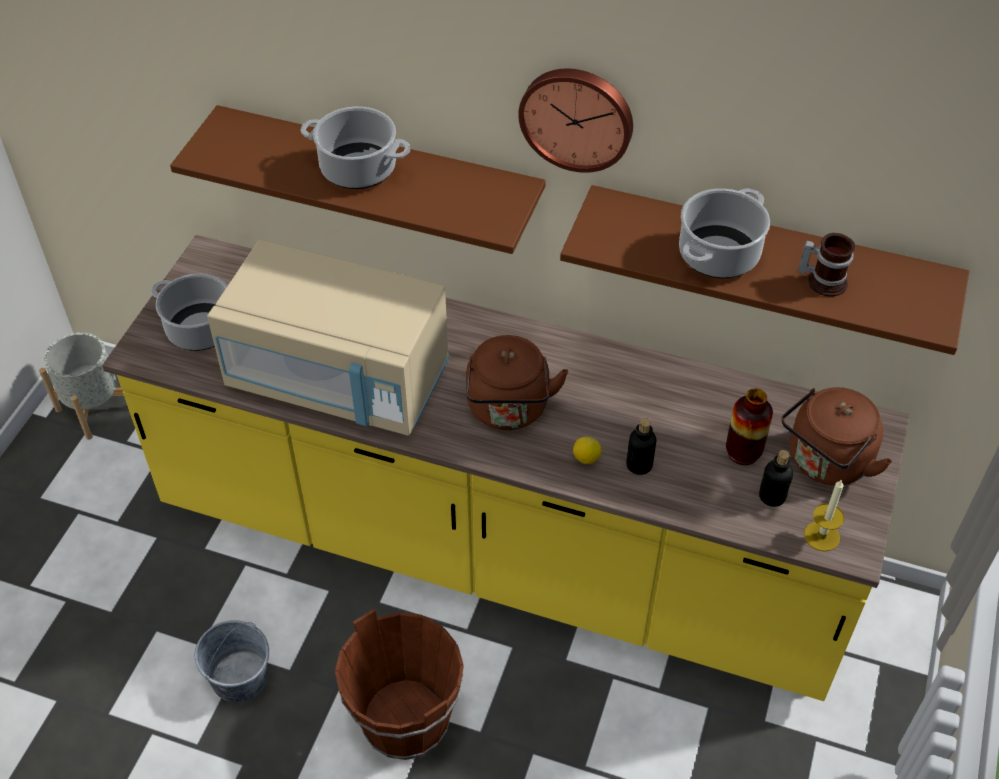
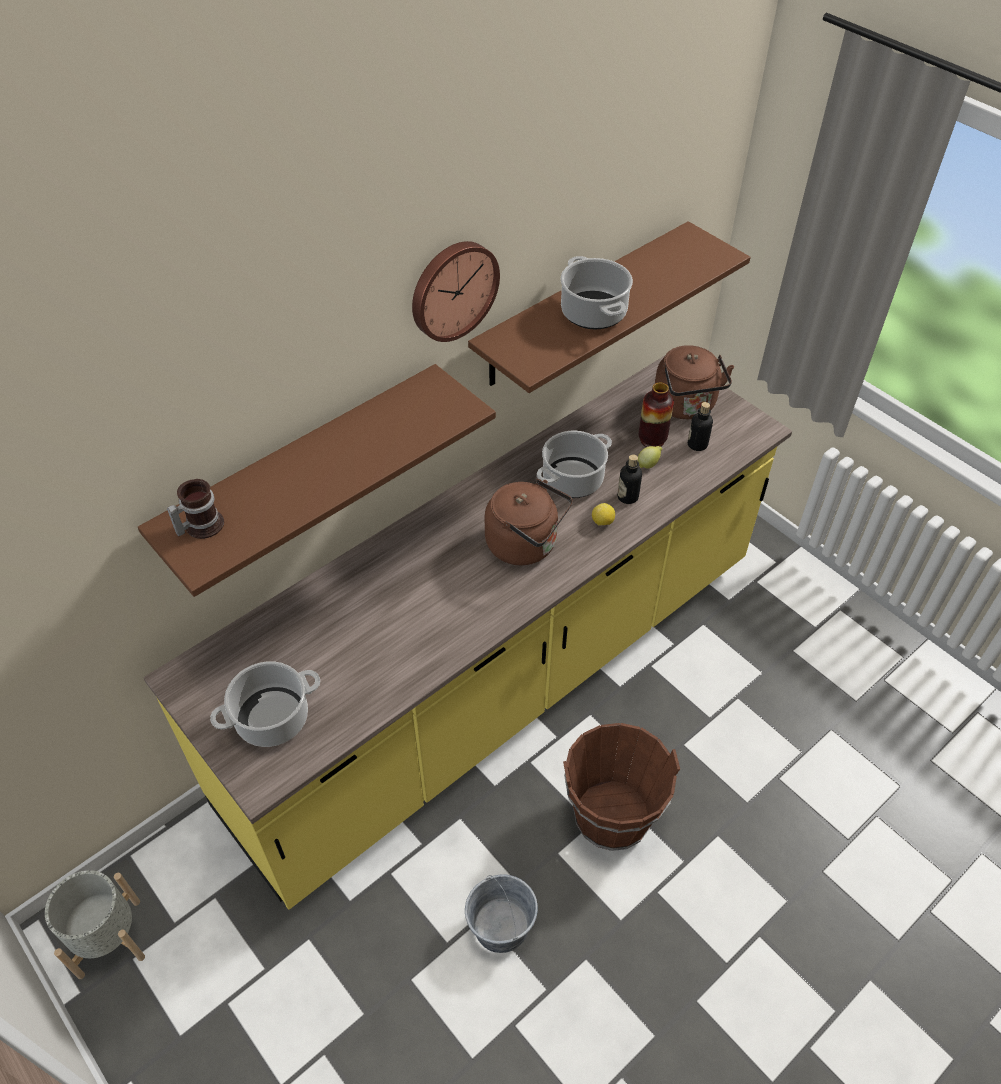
camera: 60 degrees left, 0 degrees up
(339, 379) = (413, 638): beige microwave -> none
(359, 169) = (323, 462): cooking pot -> cooking pot (573, 479)
(703, 464) = (648, 464): none -> lemon
(821, 536) = (743, 437): candle -> none
(823, 280) = (653, 280): mug -> mug (200, 525)

